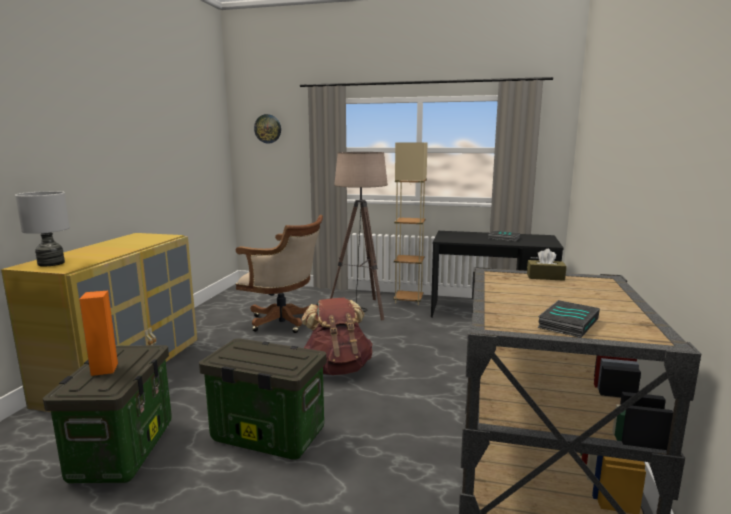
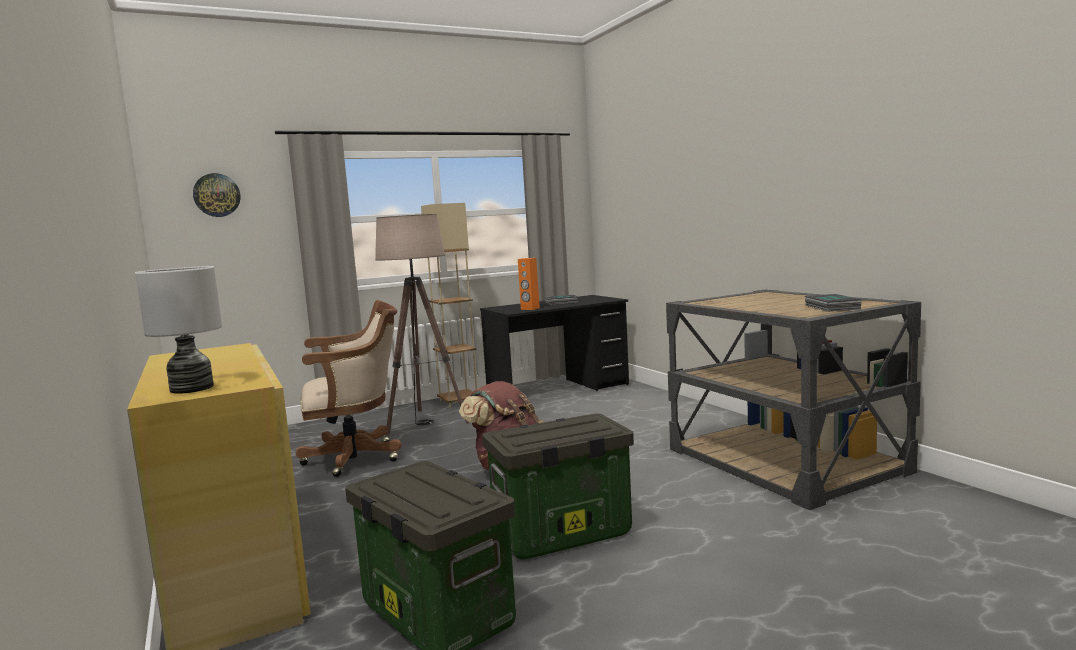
camera: 40 degrees left, 5 degrees down
(104, 369) = (424, 493): orange speaker -> orange speaker (530, 309)
(545, 277) = (732, 297): brown tissue box -> none

